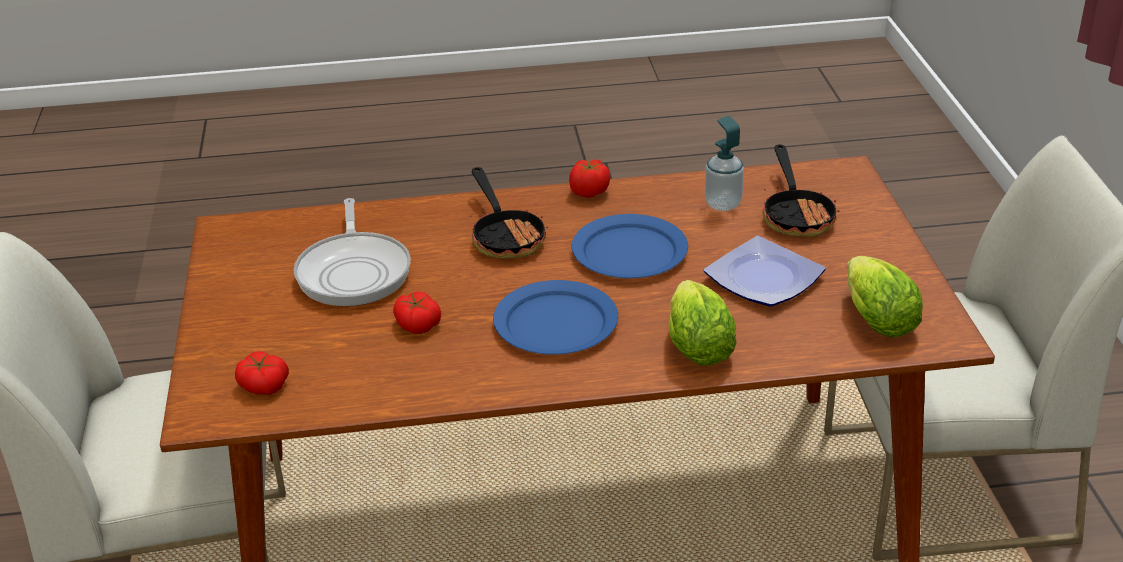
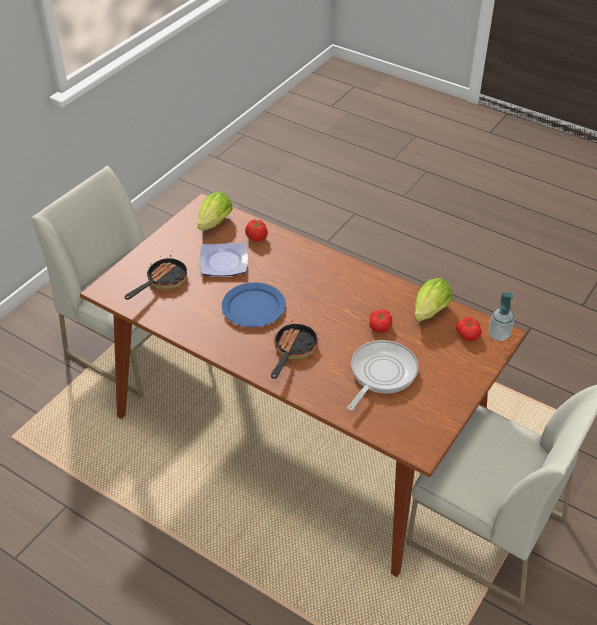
camera: 140 degrees left, 10 degrees up
(554, 323) = (326, 292): blue plate -> none
(589, 192) = (224, 353): tomato -> tomato (256, 238)
(696, 343) = (287, 253): lettuce -> lettuce (428, 313)
(723, 204) = (180, 307): soap dispenser -> soap dispenser (499, 335)

